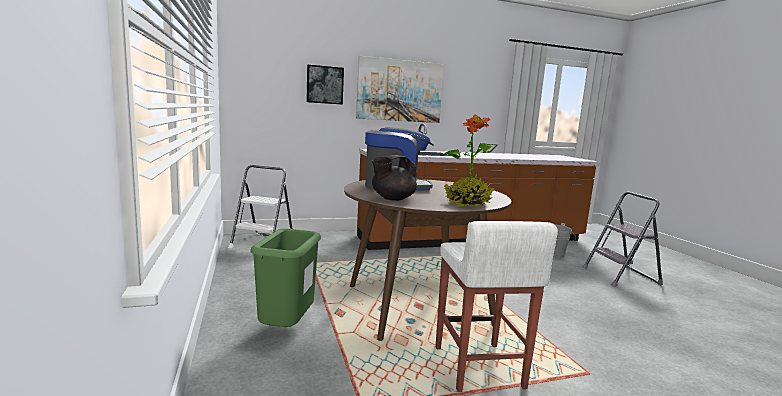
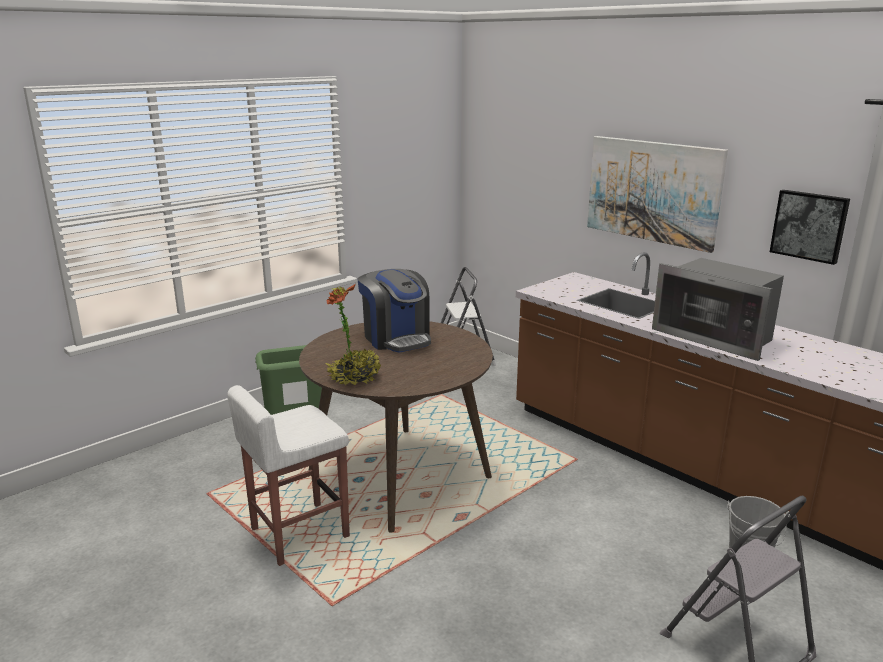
camera: 65 degrees right, 10 degrees up
(324, 85) = (555, 176): picture -> picture (809, 225)
(392, 199) = (331, 348): black teapot -> none
(492, 156) = (716, 336): none -> microwave

